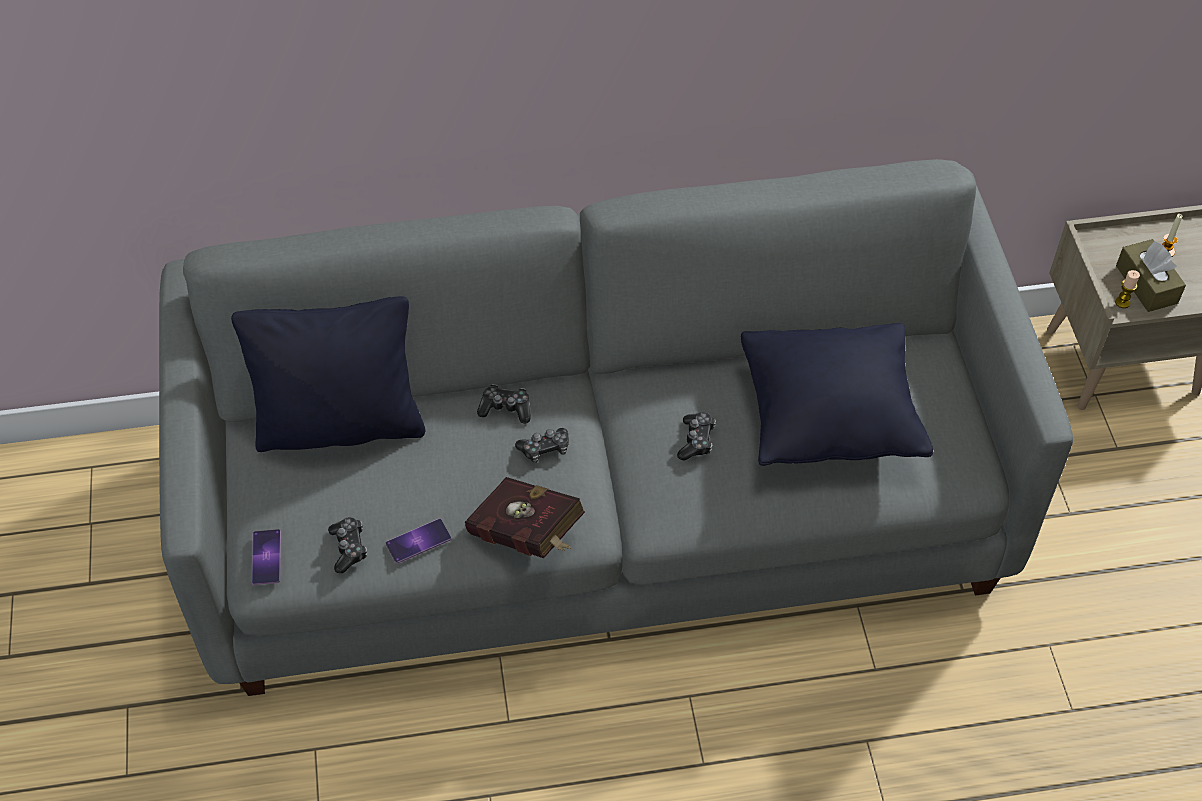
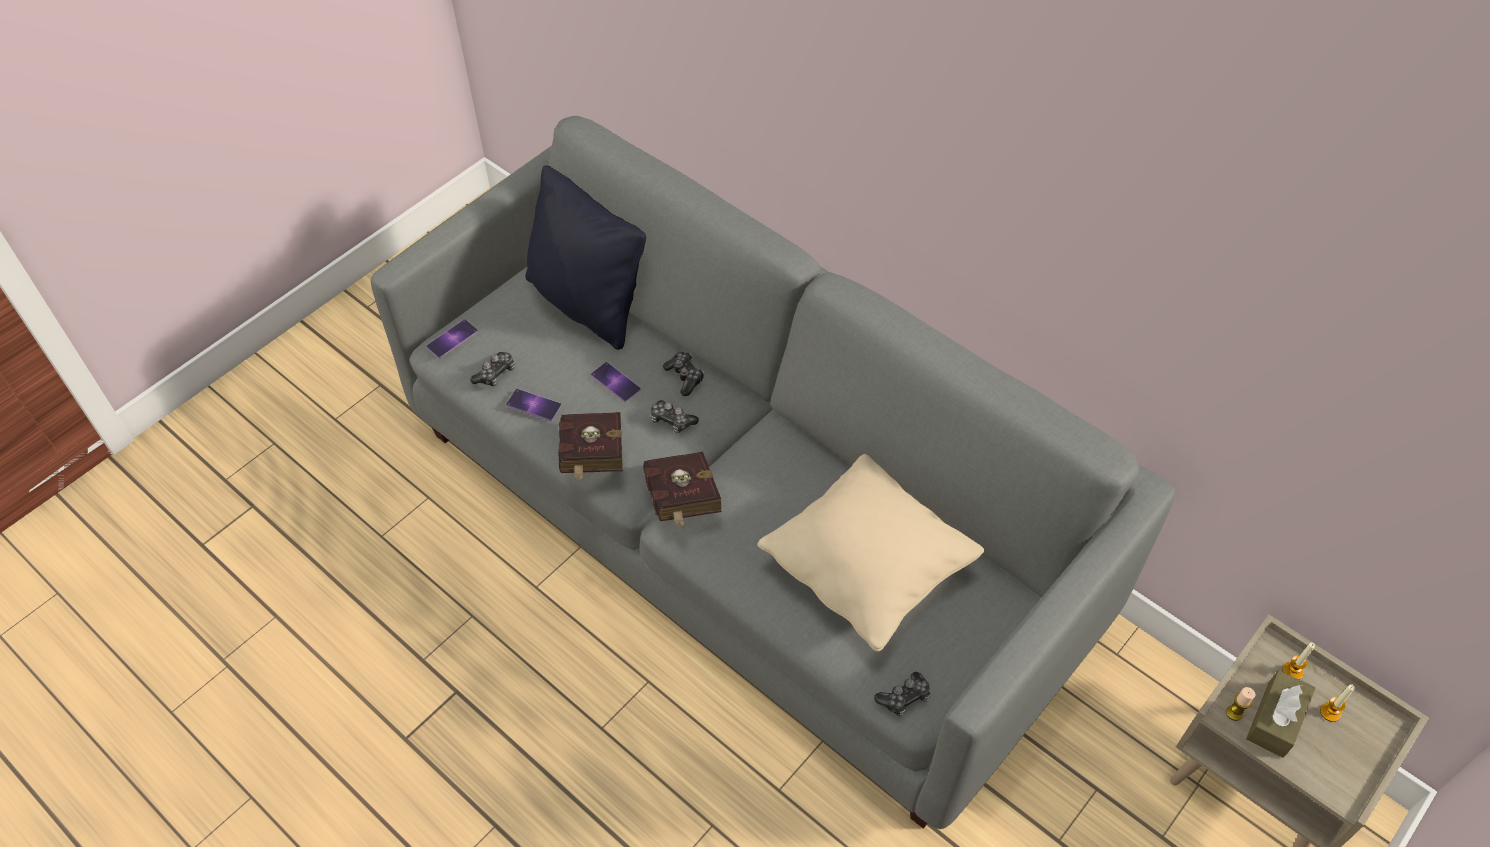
camera: 50 degrees right, 0 degrees up
(458, 462) = (615, 382): none -> phone
(640, 501) = (682, 504): none -> red book
(696, 440) = (765, 501): game controller -> game controller (904, 698)
(829, 420) = (867, 571): black pillow -> beige pillow
(1117, 245) = (1292, 671): none -> candle

